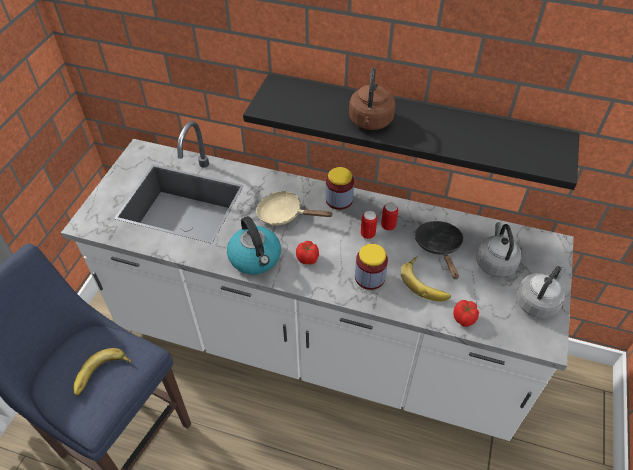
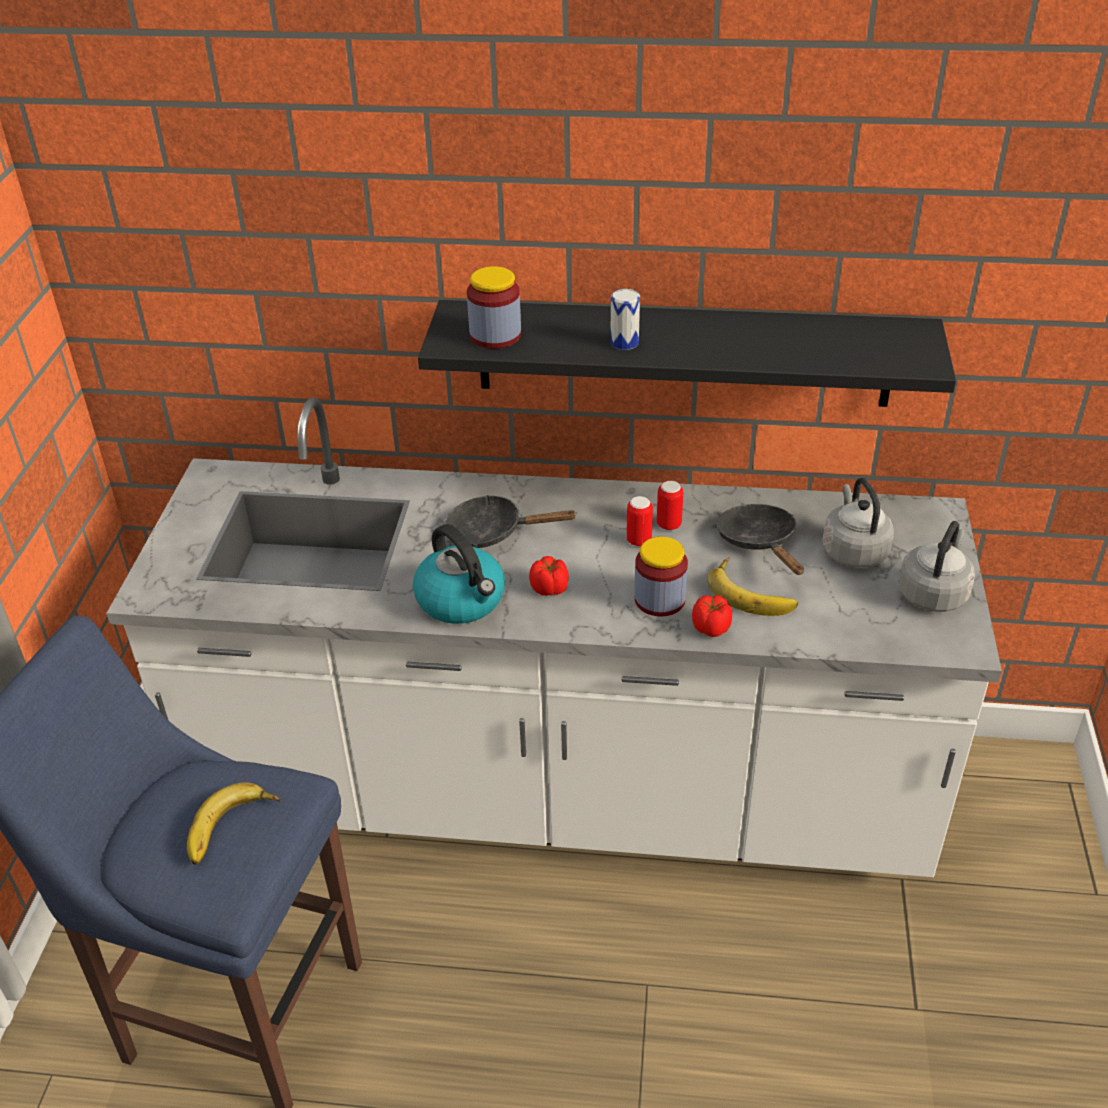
camera: 10 degrees left, 10 degrees down
(284, 214) = (492, 532): beige frying pan -> black frying pan
(339, 200) = (577, 499): jar -> jar (495, 335)
(370, 122) = (624, 343): brown kettle -> can
(464, 319) = (826, 633): tomato -> tomato (711, 628)

